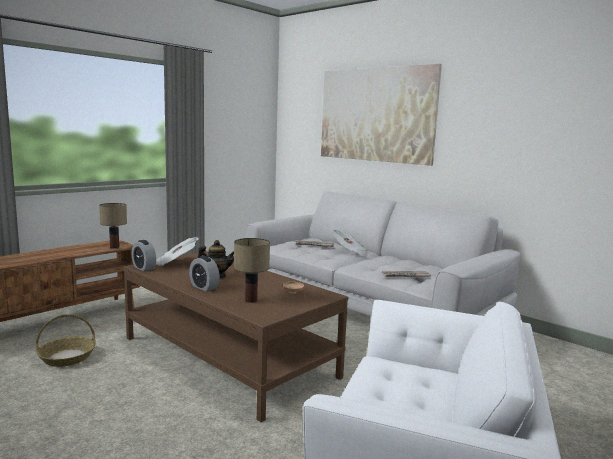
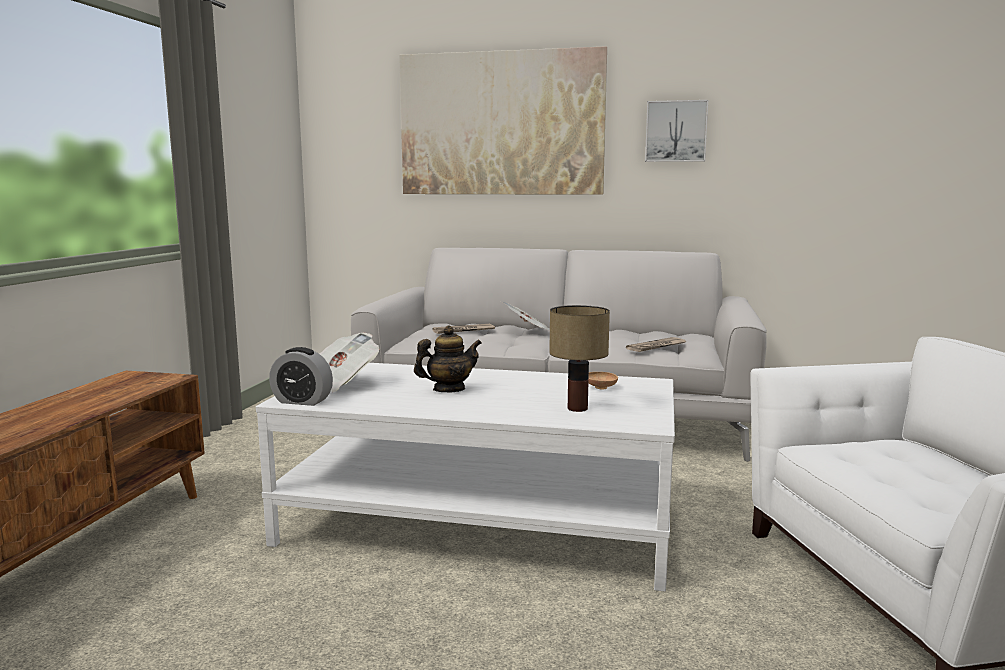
camera: 30 degrees left, 0 degrees up
(67, 357) = (201, 610): basket -> none
(114, 247) = (154, 383): table lamp -> none
(204, 287) = (470, 407): alarm clock -> none
(228, 357) = (479, 524): brown coffee table -> white coffee table
(483, 124) = (676, 131): none -> picture

